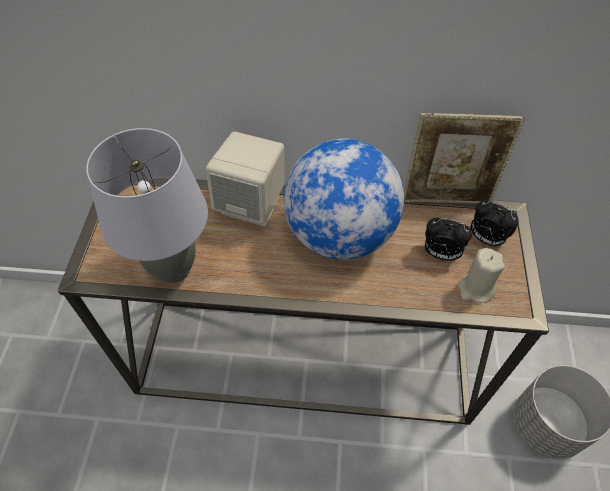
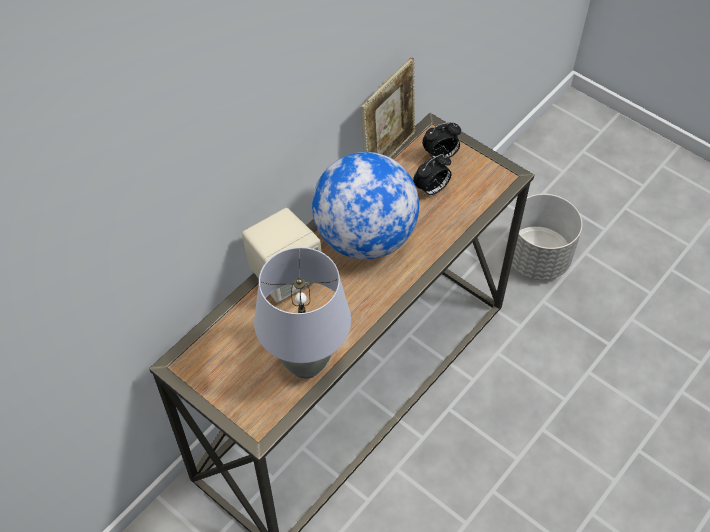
camera: 55 degrees left, 0 degrees up
(475, 289) = (474, 190): beige candle -> none

